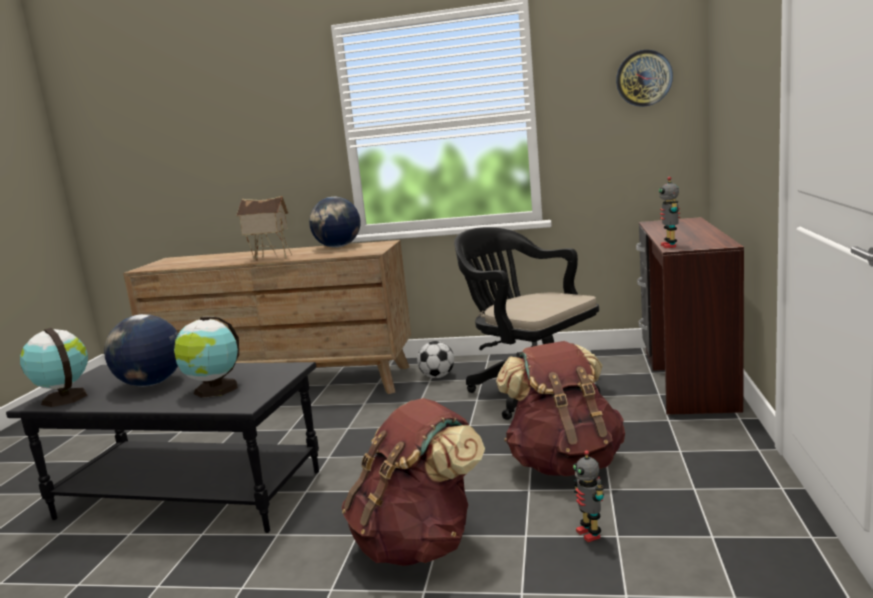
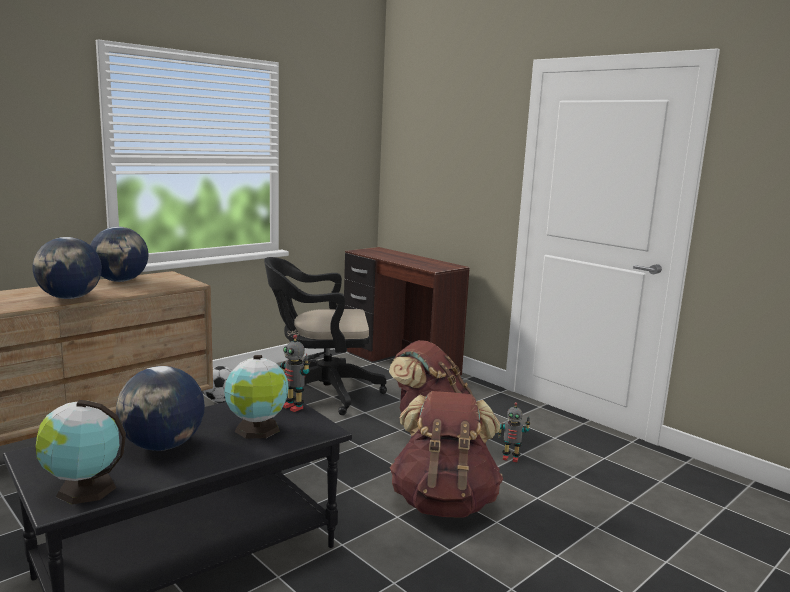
camera: 55 degrees left, 0 degrees up
(269, 258) = (69, 298): toy house -> globe
(644, 78) = (348, 142): wall clock -> none
(670, 246) = (427, 268): toy robot -> toy robot (294, 407)

